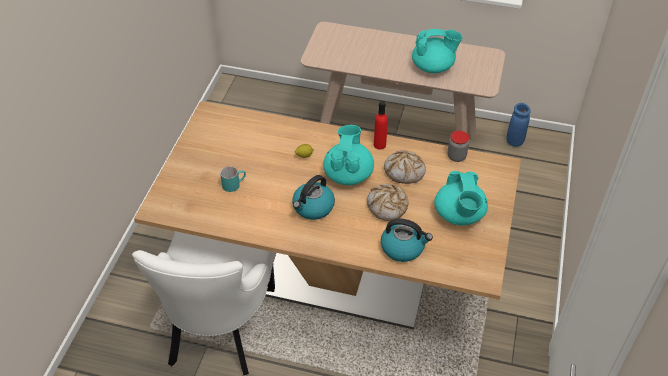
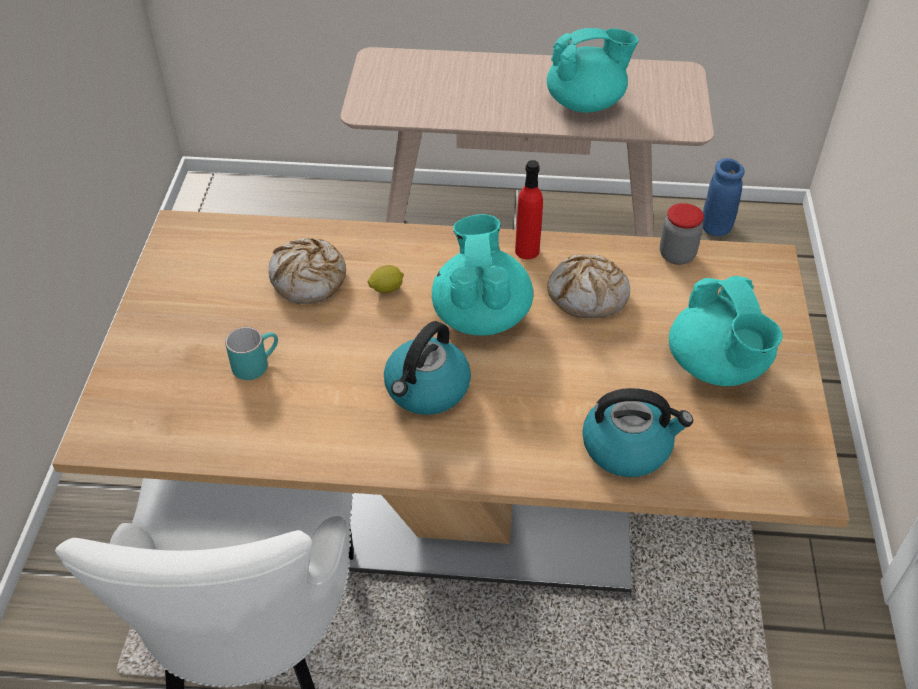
camera: 10 degrees left, 0 degrees up
(387, 206) = (573, 367): bread -> bread (308, 279)

